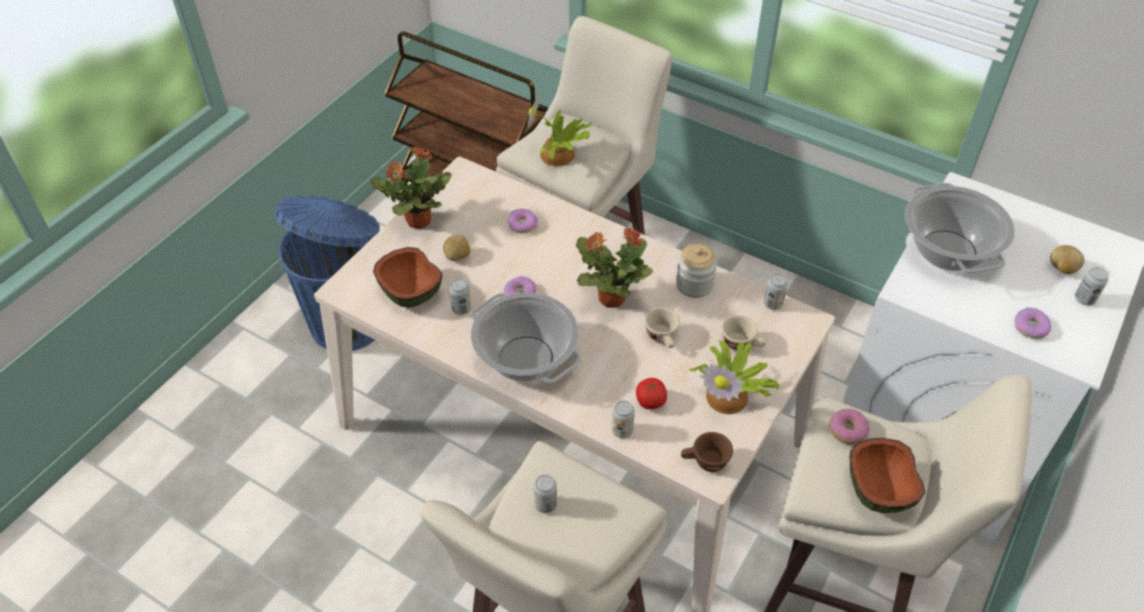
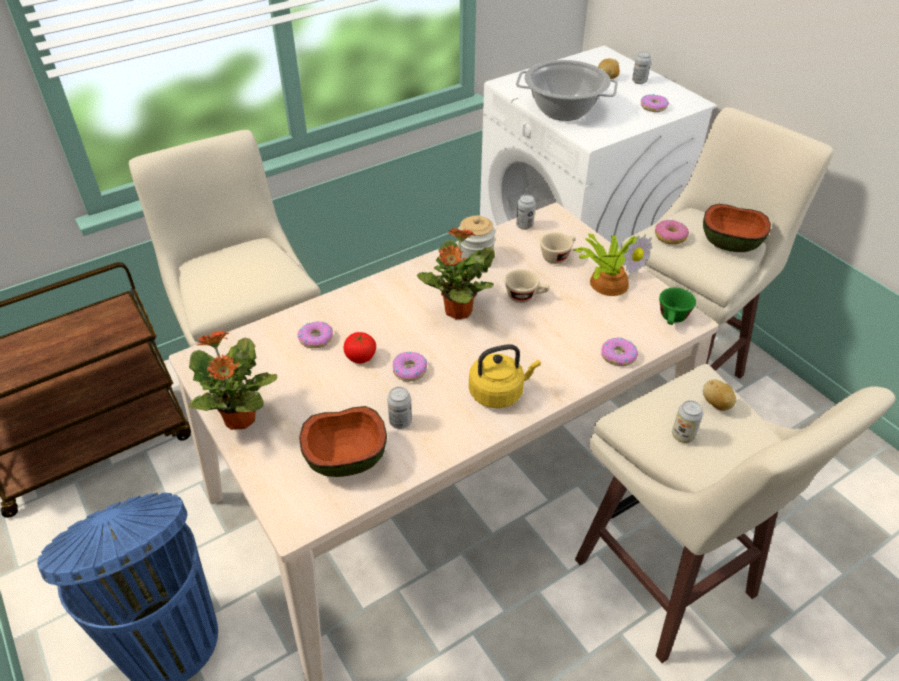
camera: 65 degrees left, 5 degrees down
(457, 256) = (322, 402): potato -> potato (716, 404)
(526, 359) = (499, 392): cooking pot -> yellow kettle
(558, 156) = (242, 284): potted plant -> none
(622, 430) = (618, 356): can -> donut
(650, 401) = (593, 328): tomato -> tomato (360, 357)
(705, 462) = (672, 319): brown cup -> green cup

